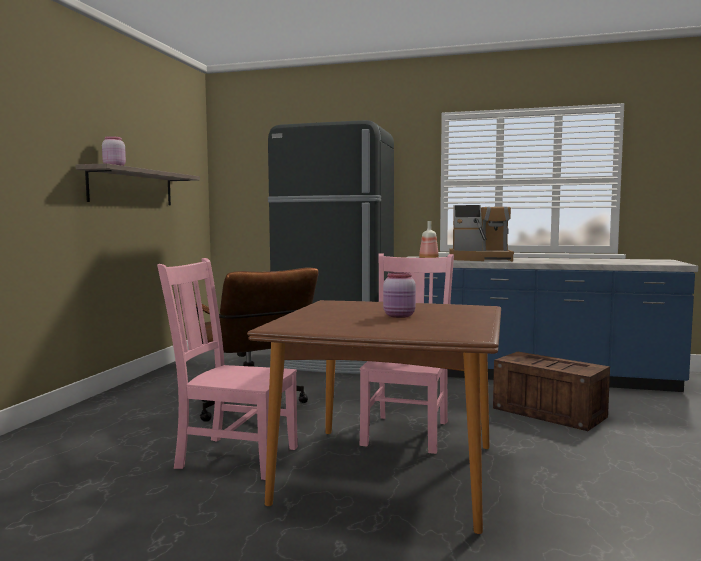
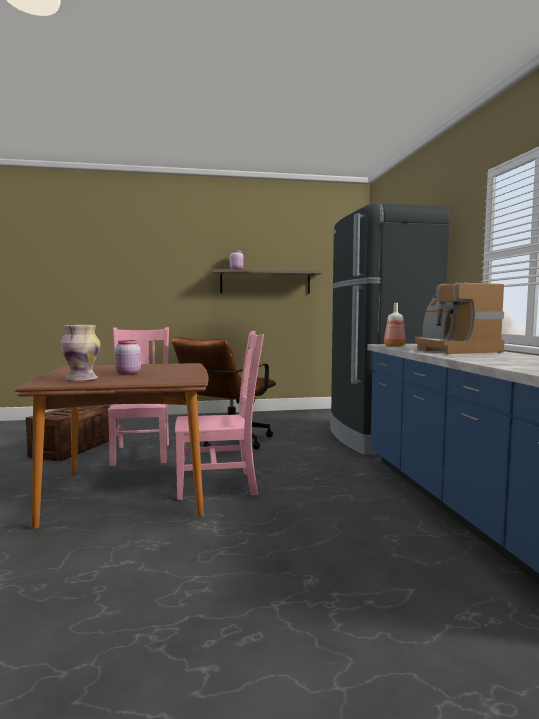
camera: 65 degrees right, 0 degrees up
(440, 326) = (82, 379): none -> vase
(550, 413) = (339, 537): crate -> crate (71, 448)

